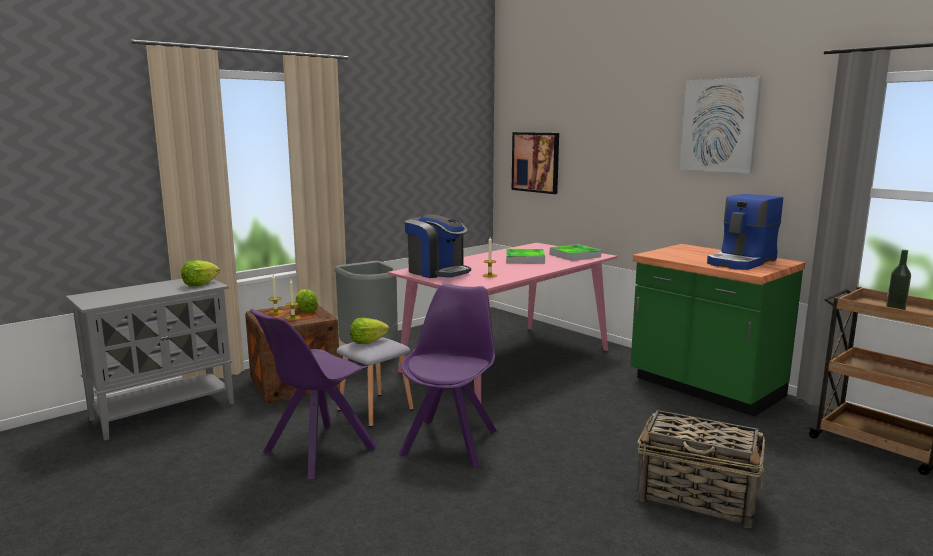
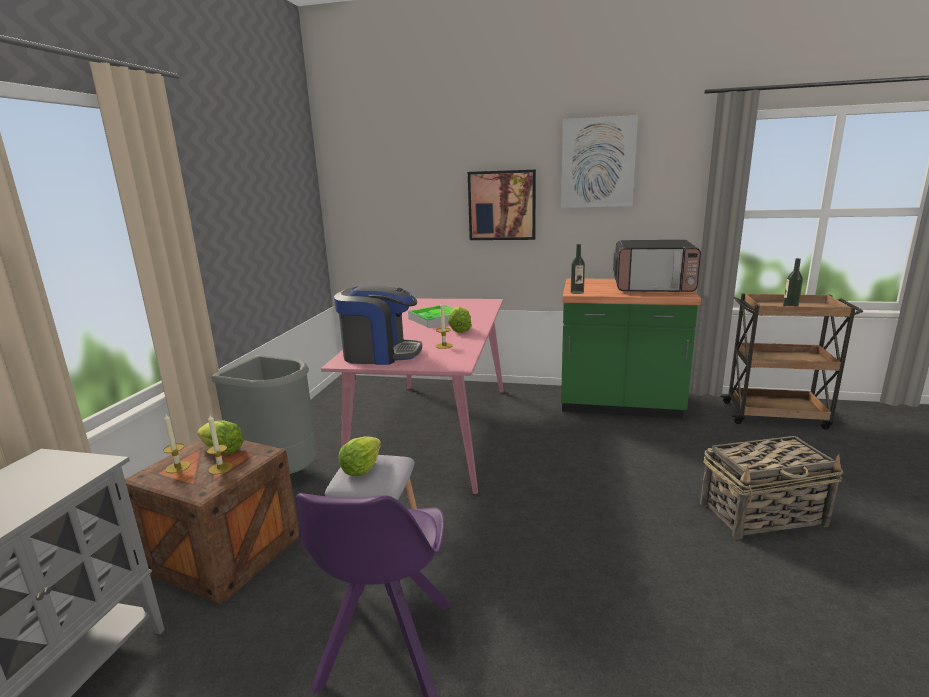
camera: 35 degrees left, 5 degrees up
(200, 284) = (67, 470): lettuce -> lettuce (459, 330)
(451, 441) = (511, 552): purple chair -> none
(535, 162) = (383, 212): picture -> picture (502, 205)
(575, 255) = (470, 306): tray -> none
(653, 254) = (577, 292): none -> bottle
(742, 262) = (653, 287): coffee machine -> microwave

